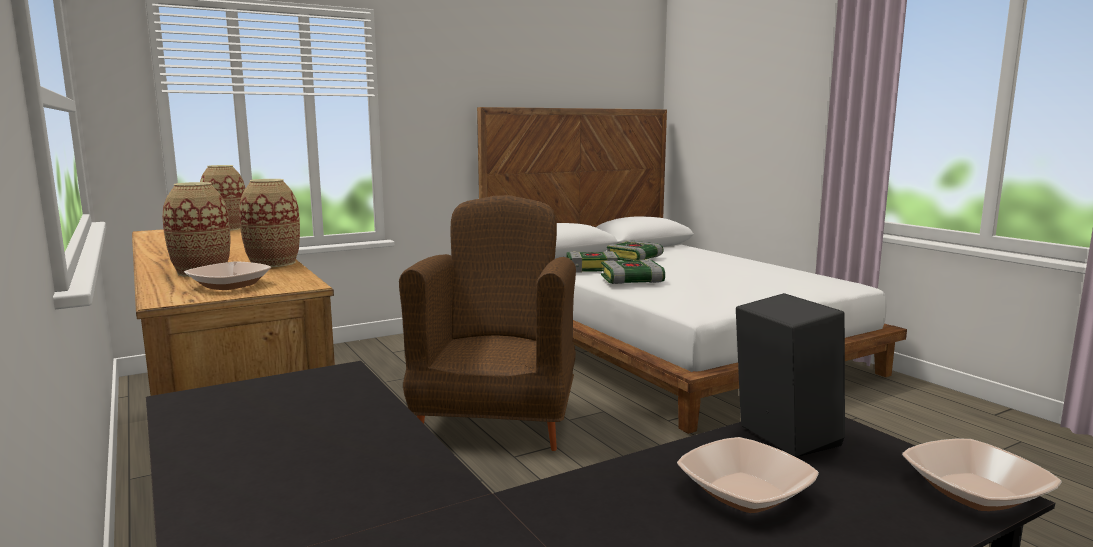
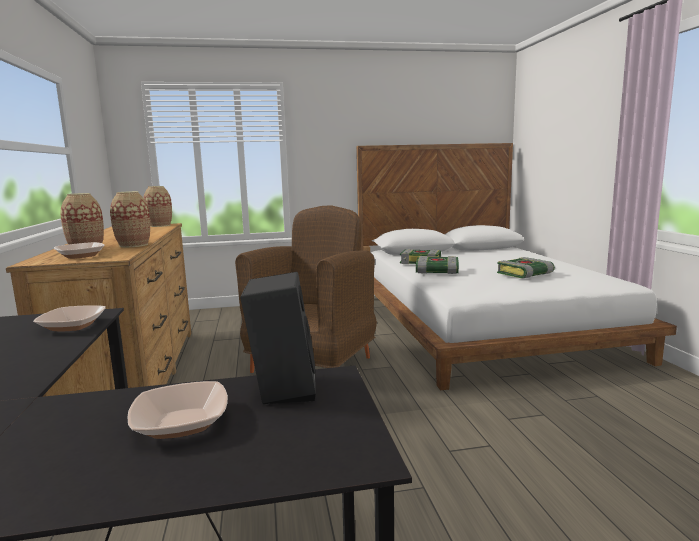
camera: 20 degrees right, 0 degrees up
(634, 258) = (462, 256): book -> book (524, 274)
(974, 492) = (354, 455): bowl -> bowl (73, 326)

